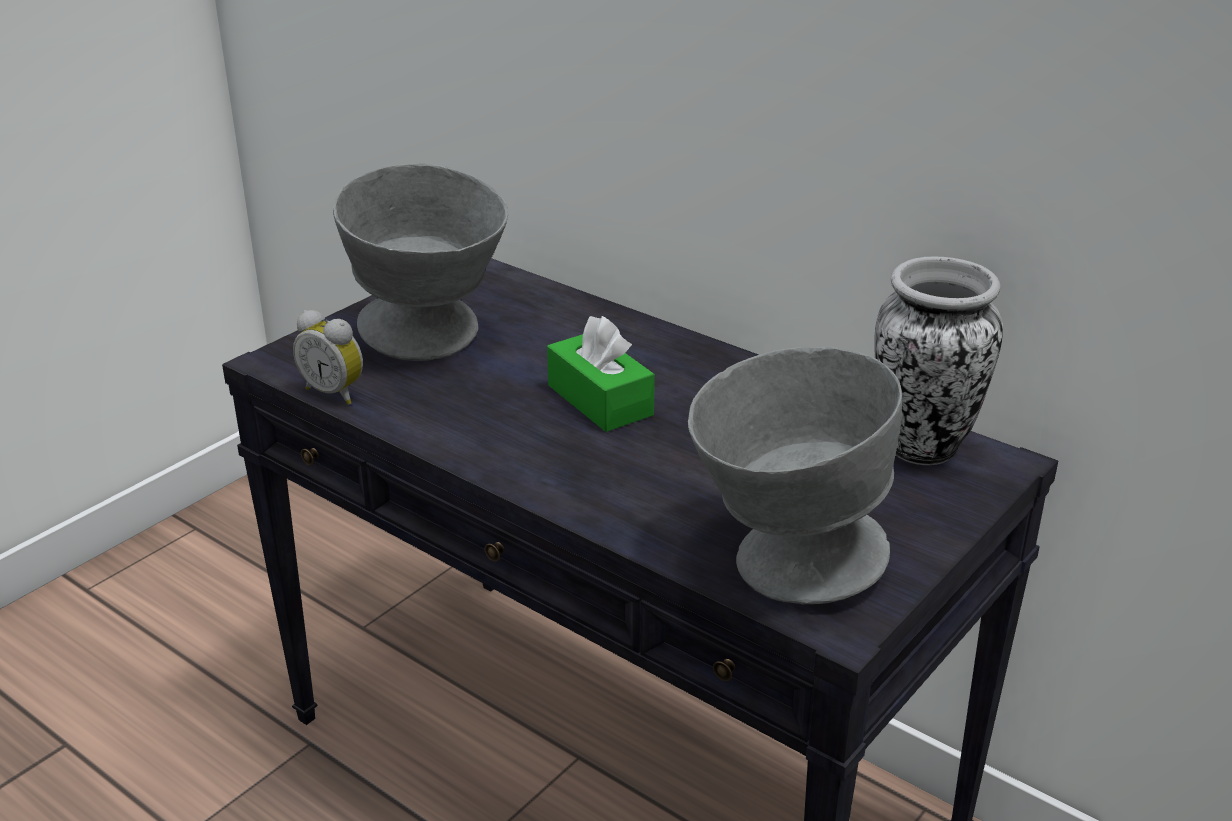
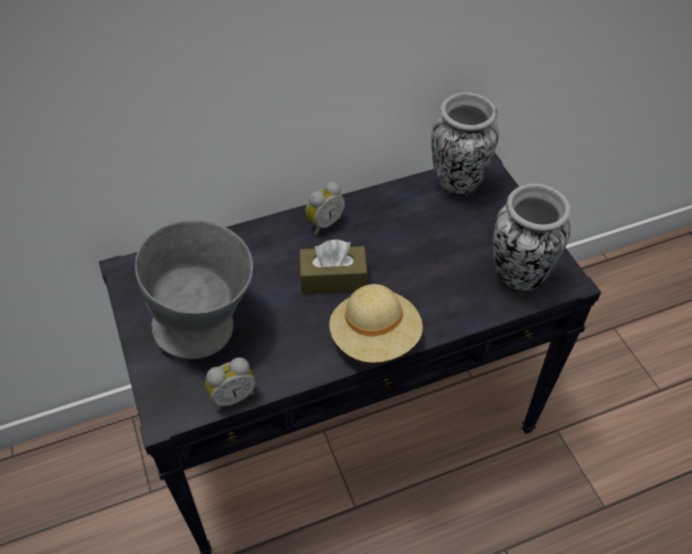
camera: 60 degrees left, 20 degrees up
(523, 465) = (375, 338): none -> beige hat
(600, 400) = (333, 278): green tissue box -> brown tissue box
(696, 362) = (324, 223): none -> alarm clock
(781, 564) = (517, 278): grey bowl -> vase

